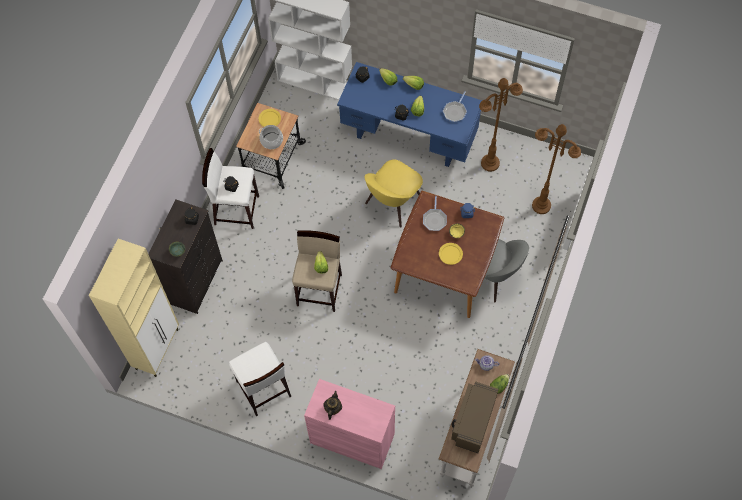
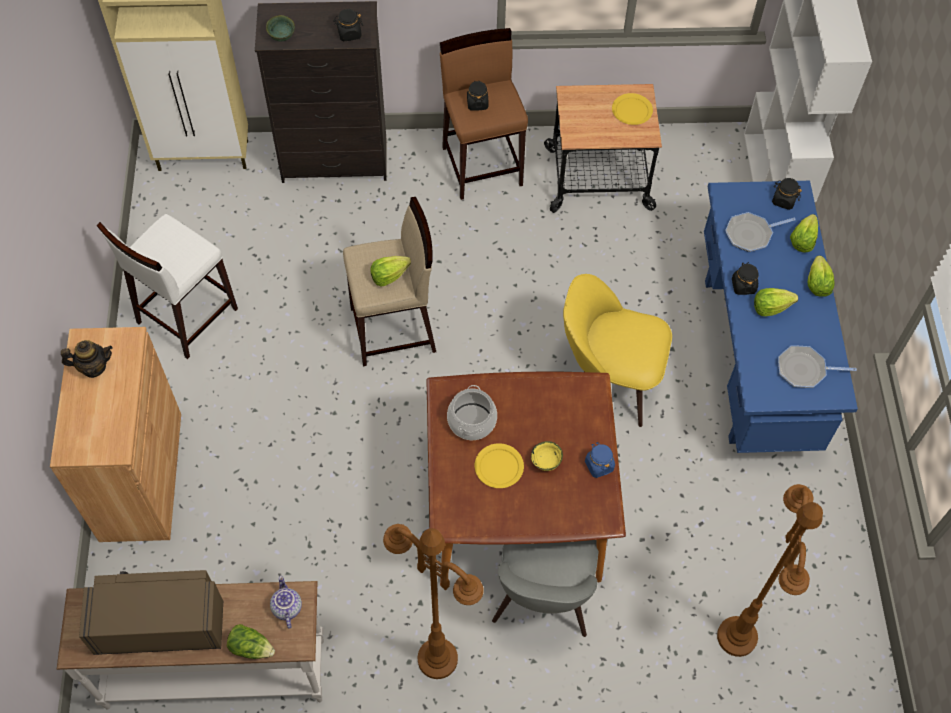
camera: 65 degrees right, 5 degrees down
(236, 209) = (482, 165): white stool -> brown stool
(271, 141) = (592, 127): cooking pot -> cooking pot (471, 421)
(352, 438) = (141, 476): pink cabinet -> brown cabinet
(434, 219) = (558, 415): frying pan -> frying pan (751, 234)
(490, 163) = (775, 512): brown floor lamp -> brown floor lamp (437, 659)

